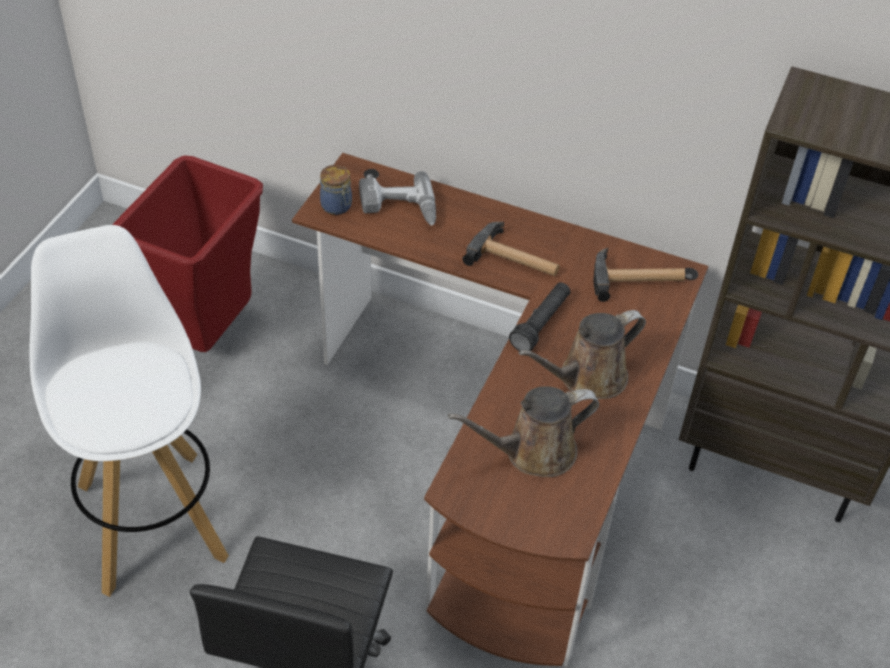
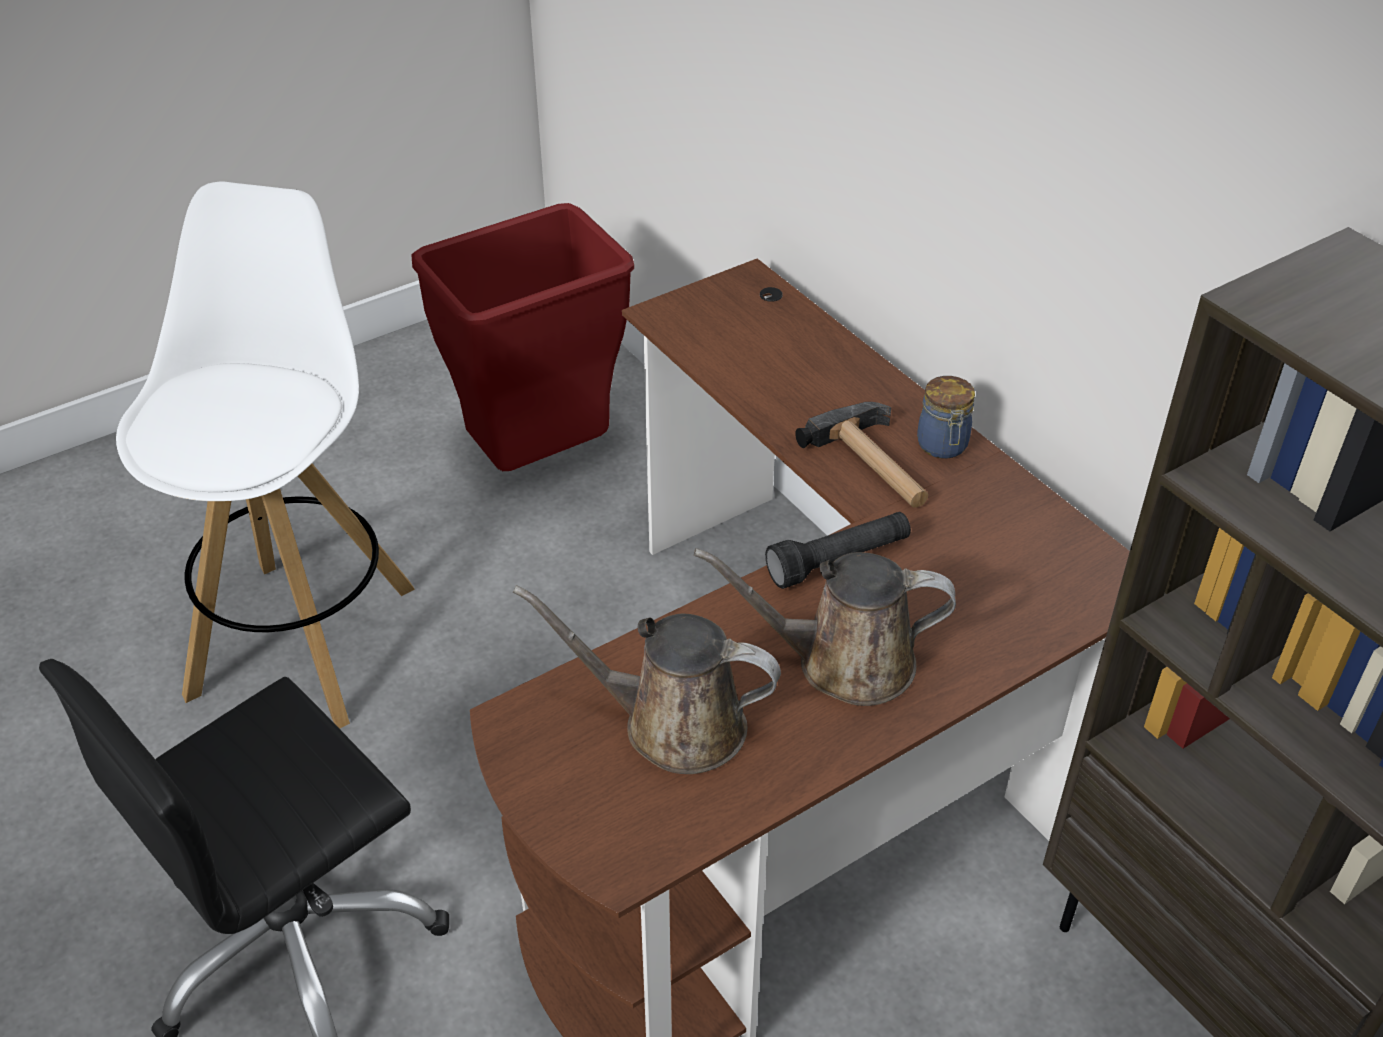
camera: 35 degrees right, 5 degrees down
(337, 206) = (691, 315): jar -> jar (942, 446)
(399, 209) = (769, 346): power drill -> none
(637, 279) = (1041, 562): hammer -> none

